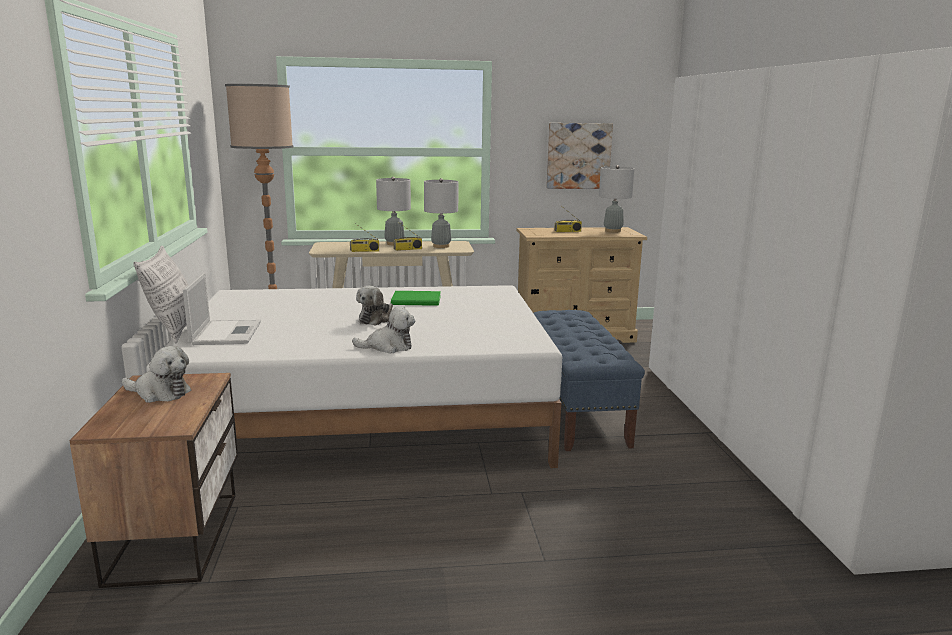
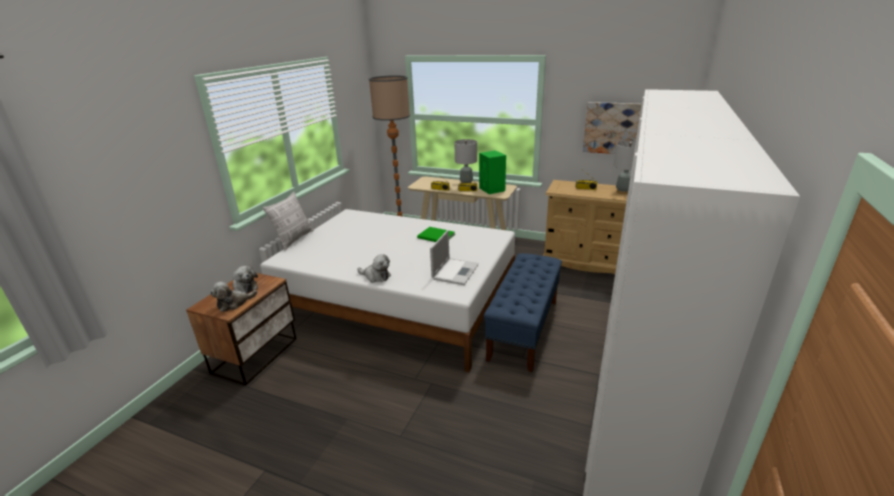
camera: 30 degrees right, 10 degrees up
(226, 333) = (313, 246): laptop -> laptop (455, 271)
(376, 319) = (395, 250): plush toy -> plush toy (234, 303)
(441, 246) = (492, 189): grey table lamp -> green speaker

